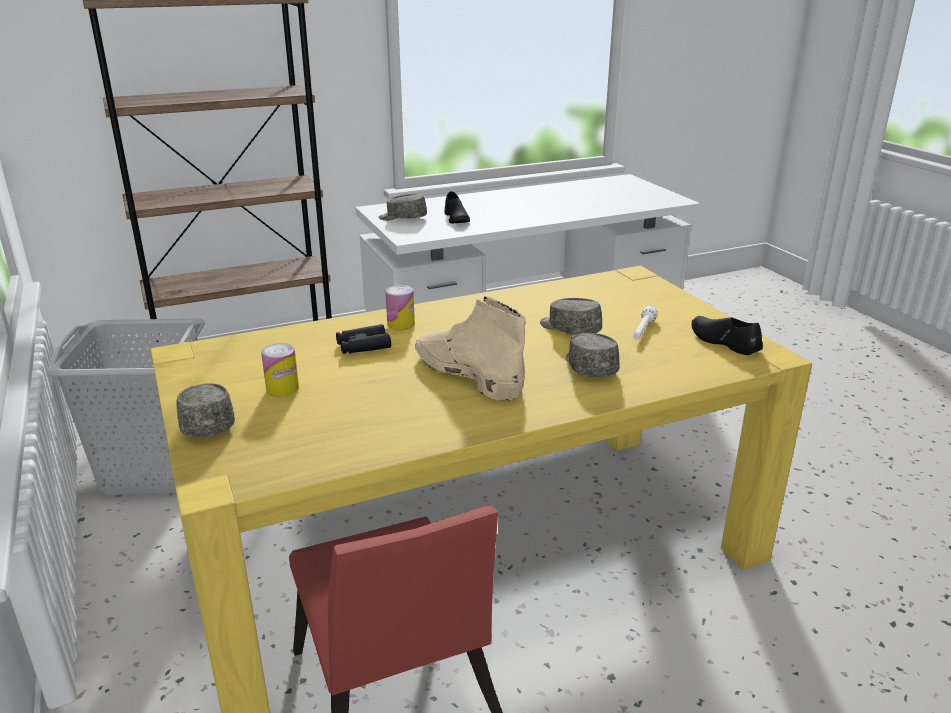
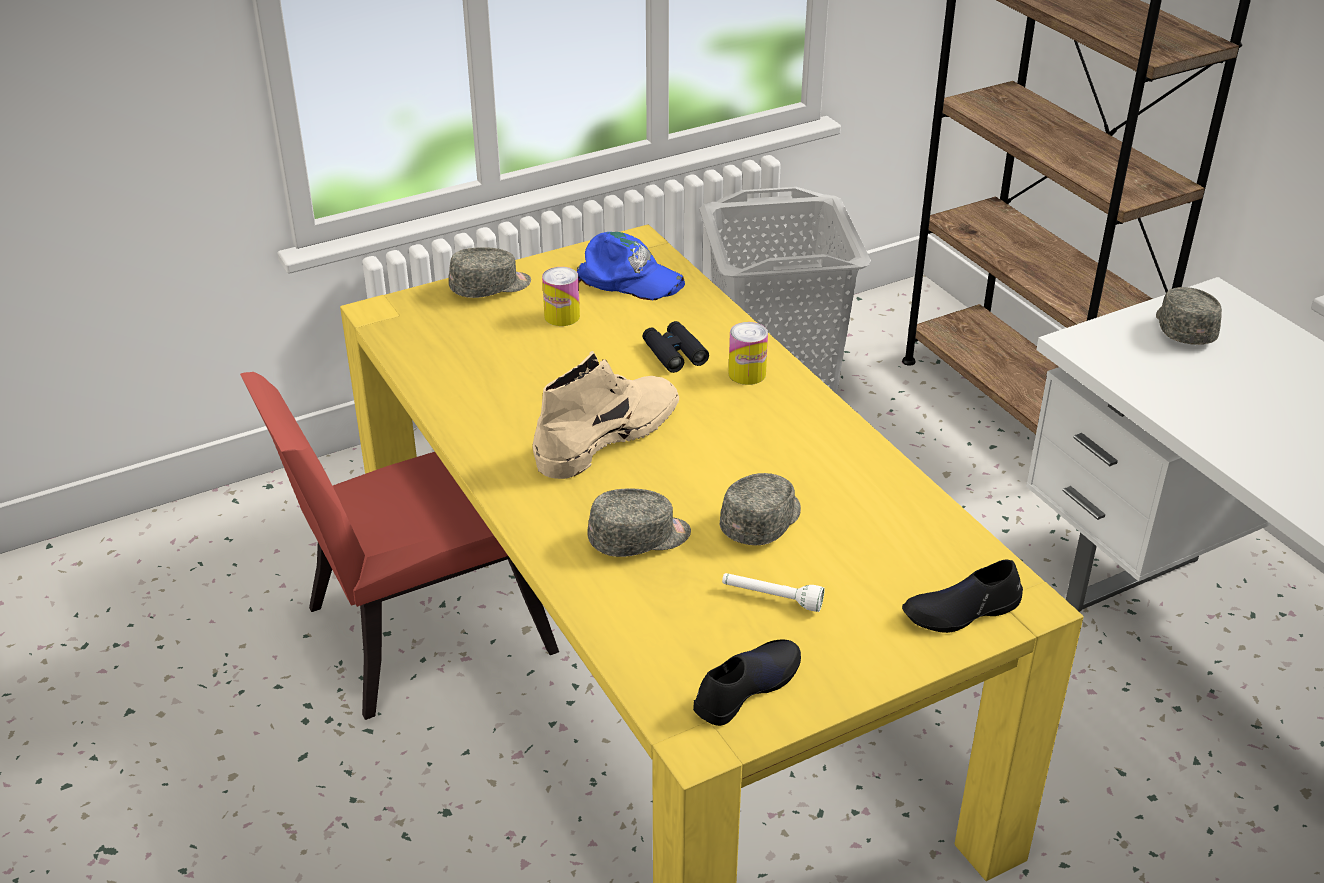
camera: 85 degrees right, 10 degrees up
(239, 359) = (628, 279): none -> blue cap
(456, 218) = (1216, 384): black shoe -> black shoe (961, 611)

